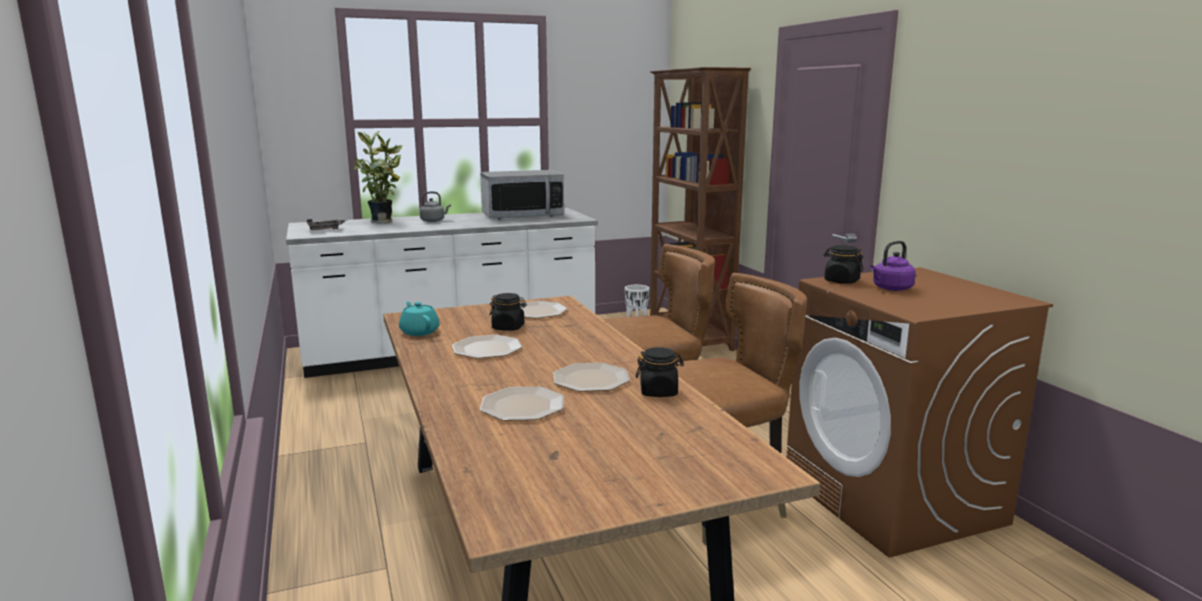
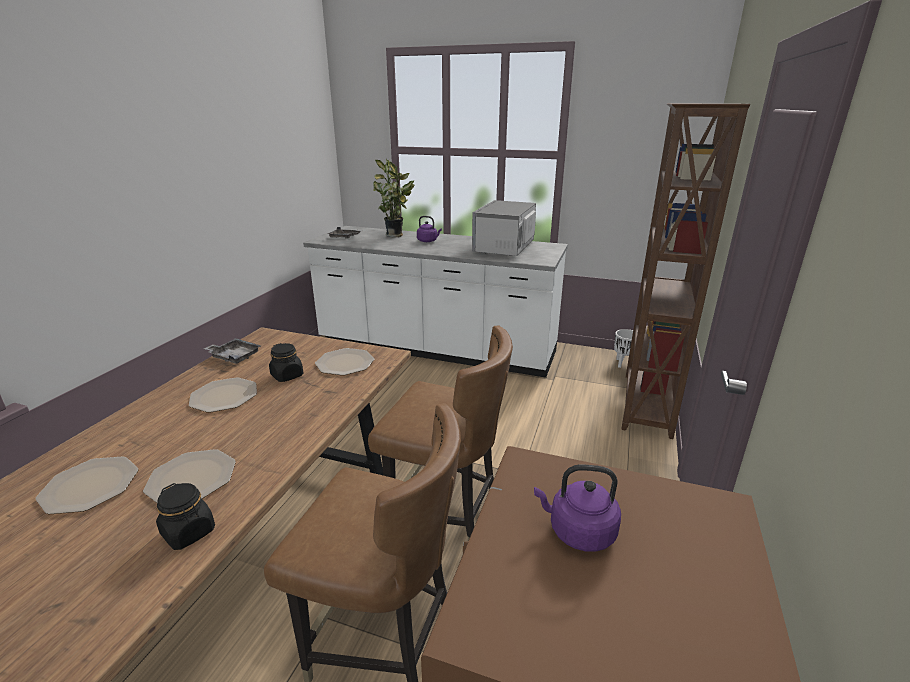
camera: 40 degrees right, 10 degrees up
(419, 332) = (234, 356): turquoise teapot -> grey tray
(434, 221) = (428, 241): grey kettle -> purple kettle
(522, 216) = (504, 248): microwave -> microwave turned 90 degrees clockwise
(841, 281) = (547, 476): black jar -> none

